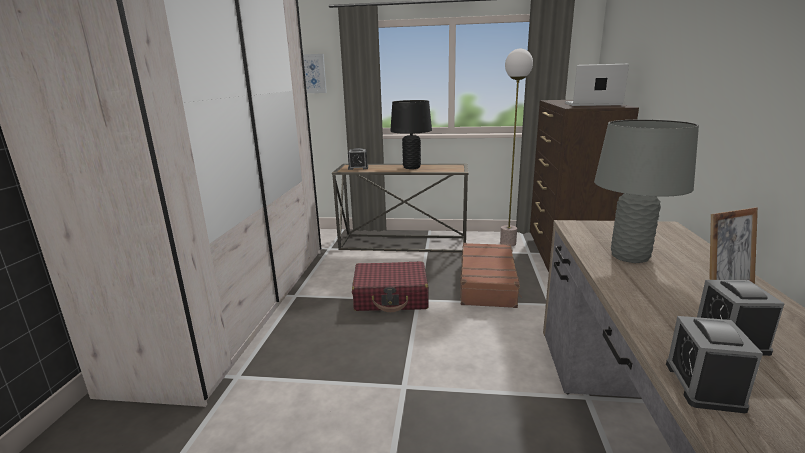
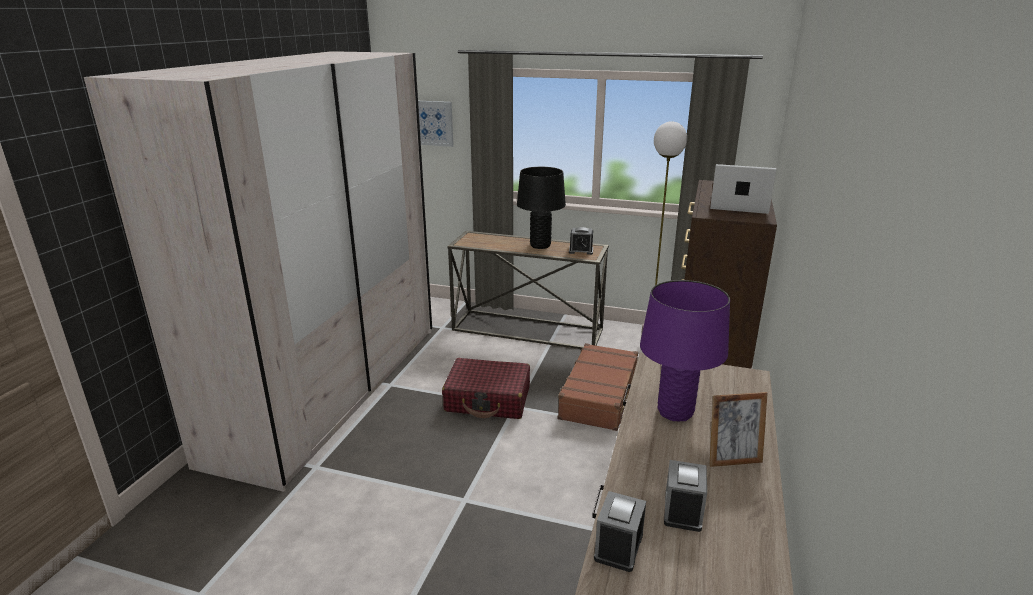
camera: 10 degrees right, 5 degrees up
(358, 168) = (479, 240): alarm clock -> alarm clock (581, 251)
(629, 256) = (675, 412): grey table lamp -> purple table lamp

